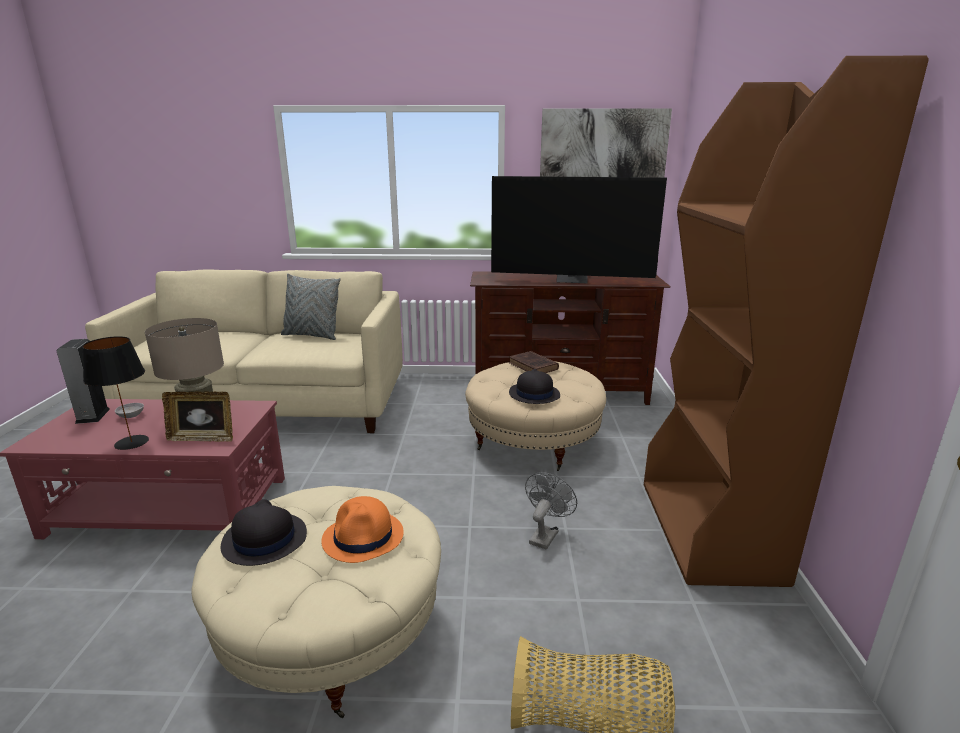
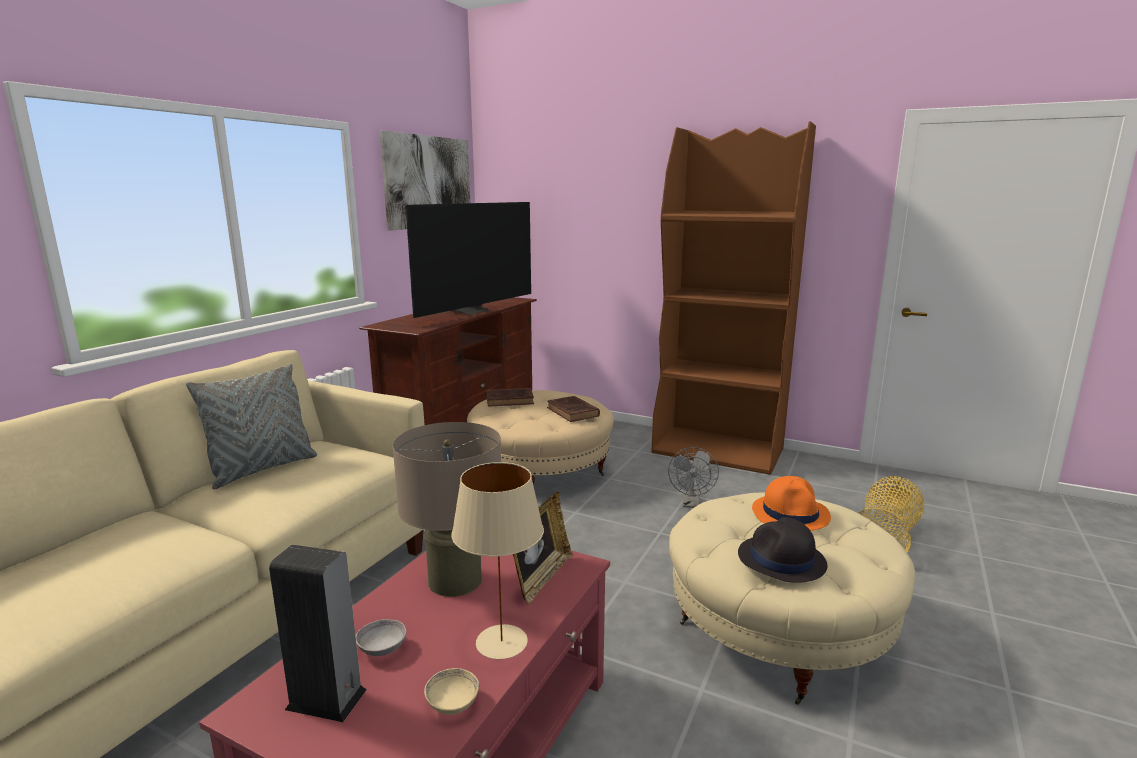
camera: 65 degrees left, 5 degrees down
(79, 443) = (452, 704): none -> beige bowl
(132, 442) = (502, 641): black table lamp -> beige table lamp
(534, 394) = (573, 412): black hat -> brown book
(545, 534) = (691, 504): grey fan -> grey fan turned 135 degrees counterclockwise

